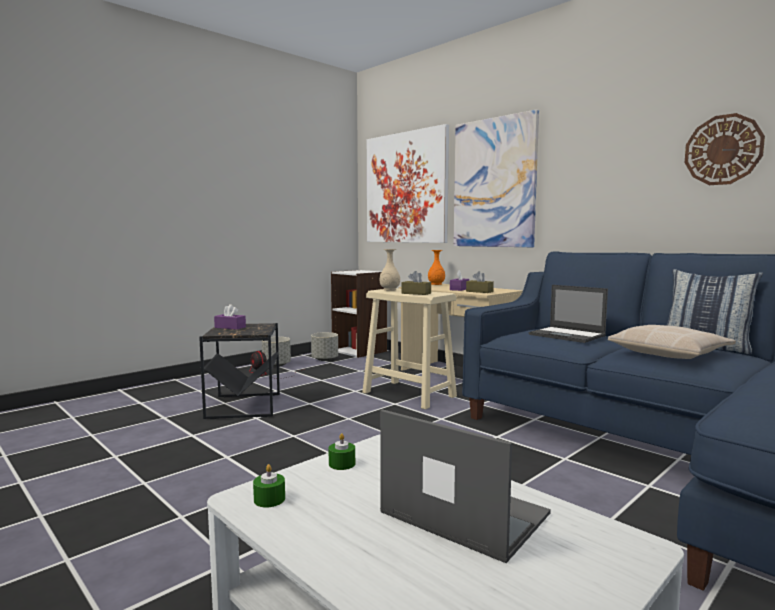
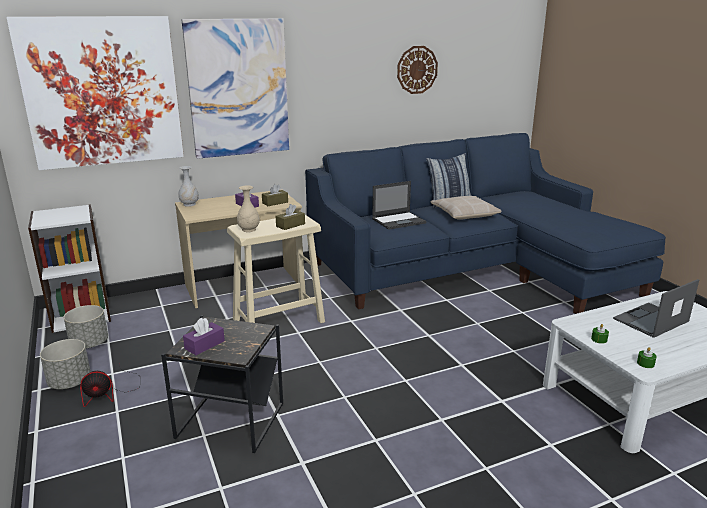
camera: 70 degrees left, 15 degrees up
(436, 284) = (189, 204): orange vase -> white vase

